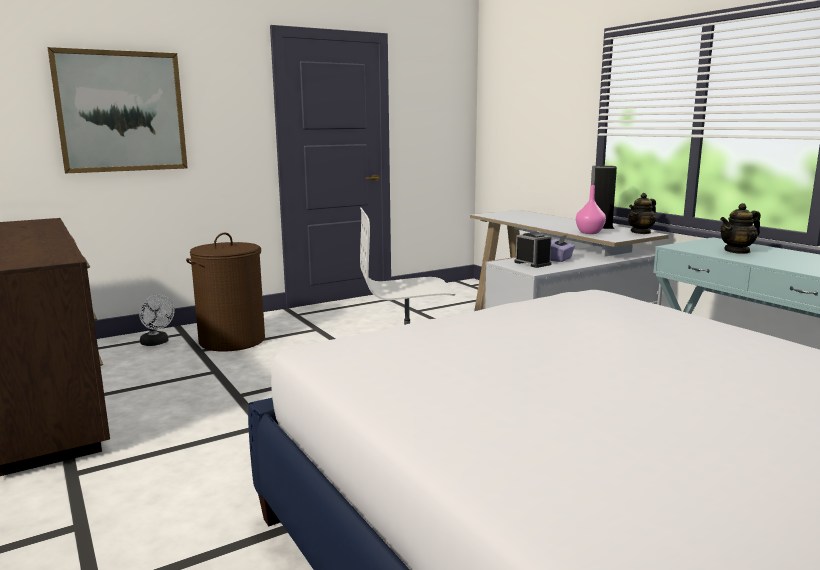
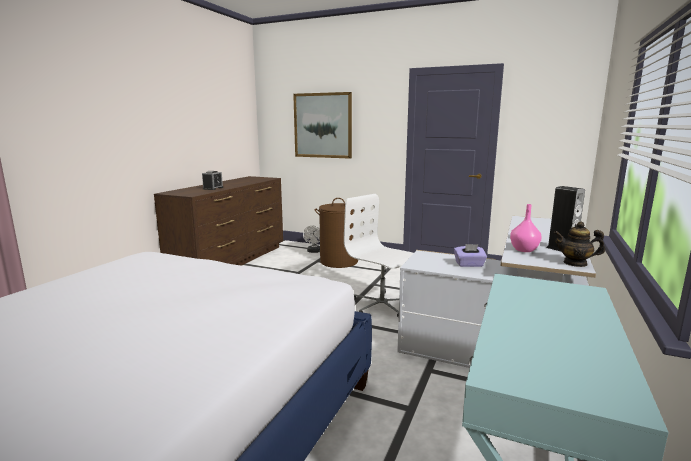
camera: 55 degrees right, 0 degrees up
(532, 263) = (437, 260): alarm clock -> alarm clock (213, 188)
(737, 251) = (542, 304): teapot -> none

